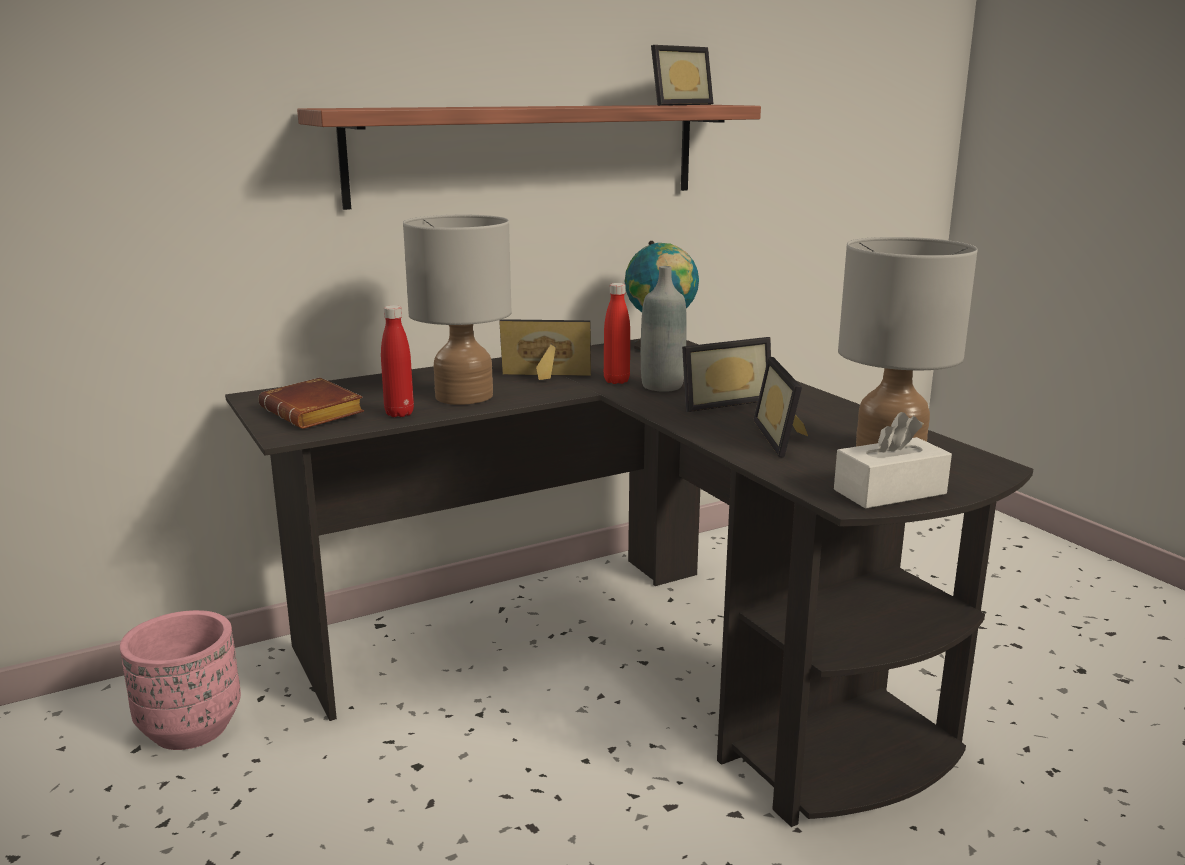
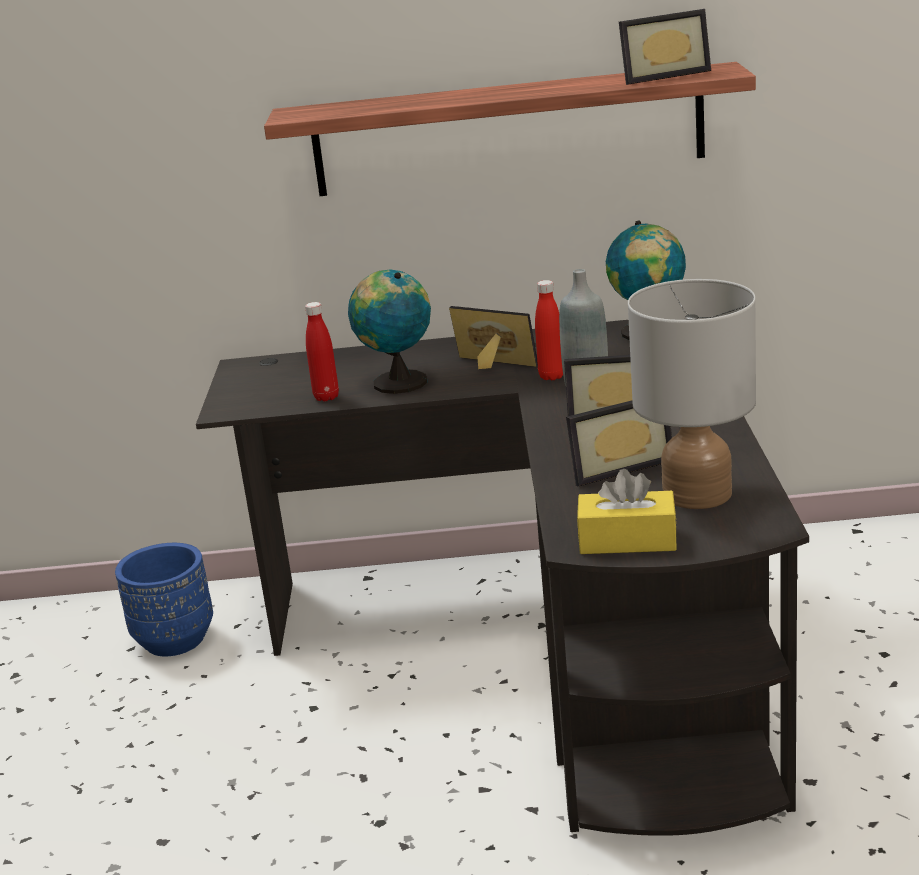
camera: 30 degrees right, 5 degrees up
(190, 728) = (174, 640): pink planter -> blue planter
(316, 413) = (265, 389): brown book -> none
(463, 396) = (397, 382): grey table lamp -> globe
(785, 438) = (617, 466): picture frame -> picture frame turned 135 degrees counterclockwise
(889, 492) = (627, 540): white tissue box -> yellow tissue box

